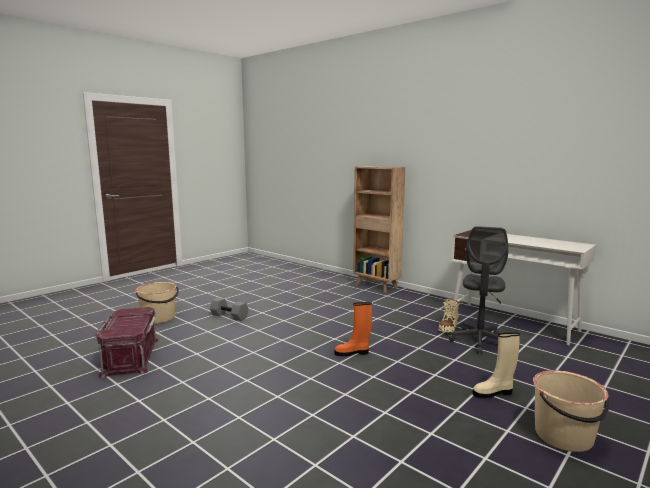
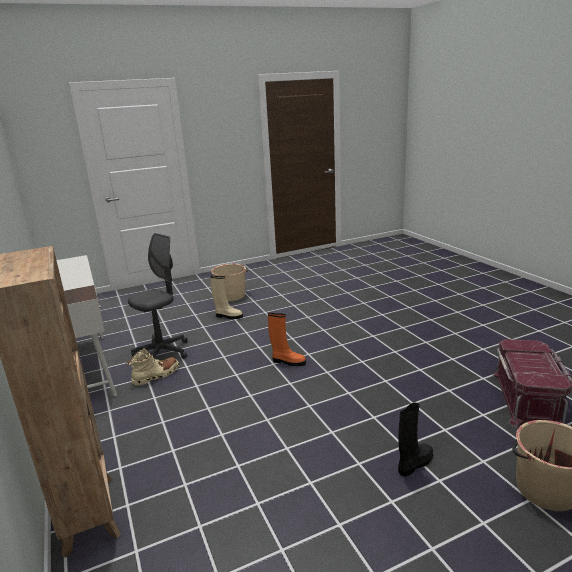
camera: 155 degrees left, 10 degrees up
(230, 316) = (414, 463): grey dumbbell -> black boot

